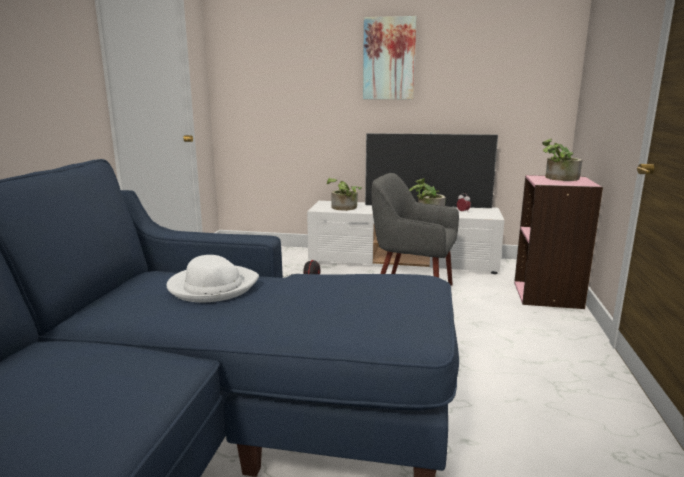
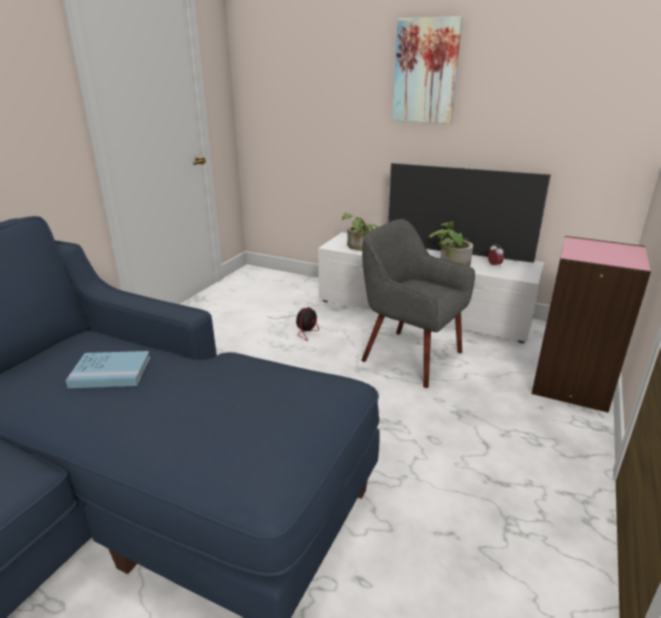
camera: 15 degrees right, 10 degrees up
(212, 287) = (111, 372): white hat -> blue book
(558, 178) = (602, 248): potted plant -> none

